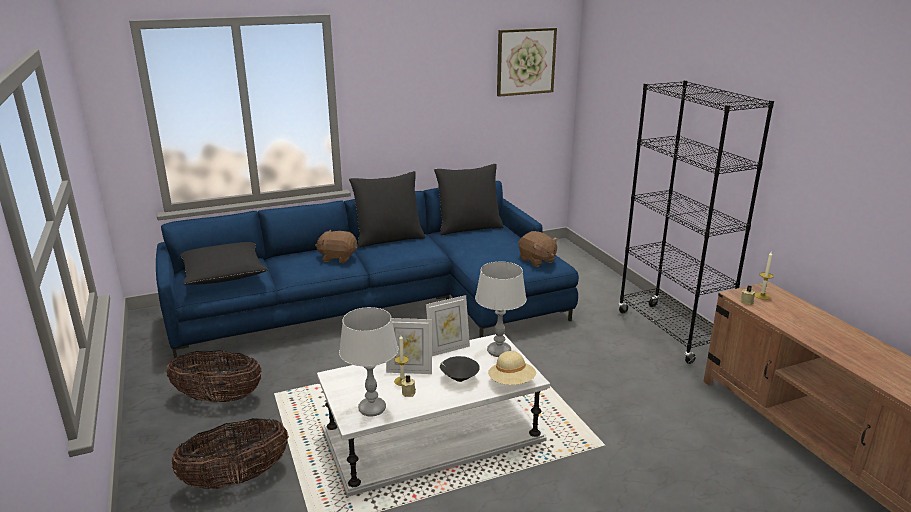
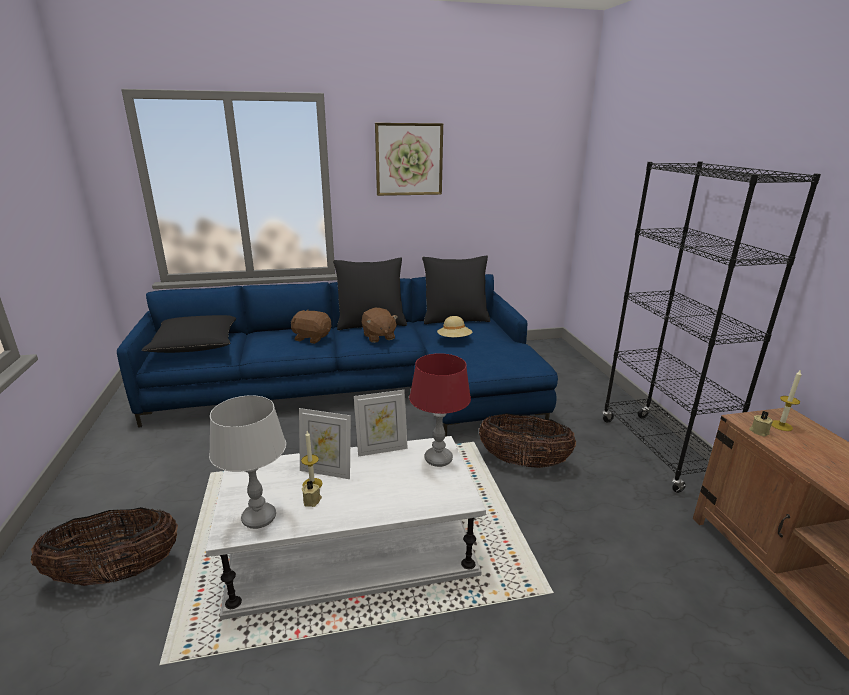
camera: 10 degrees right, 0 degrees up
(218, 398) = (155, 471): basket -> basket (523, 462)
(458, 379) = (377, 489): black bowl -> none
(499, 351) = (438, 459): grey table lamp -> red table lamp
(511, 382) = (438, 503): beige hat -> beige hat (454, 340)
(525, 61) = (528, 154): picture -> picture (409, 159)
(537, 260) = (514, 357): brown plush toy -> brown plush toy (378, 337)

